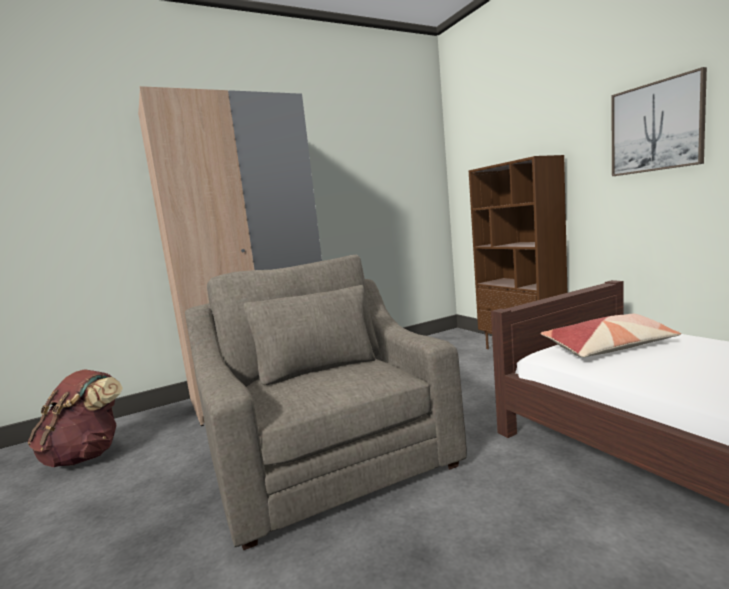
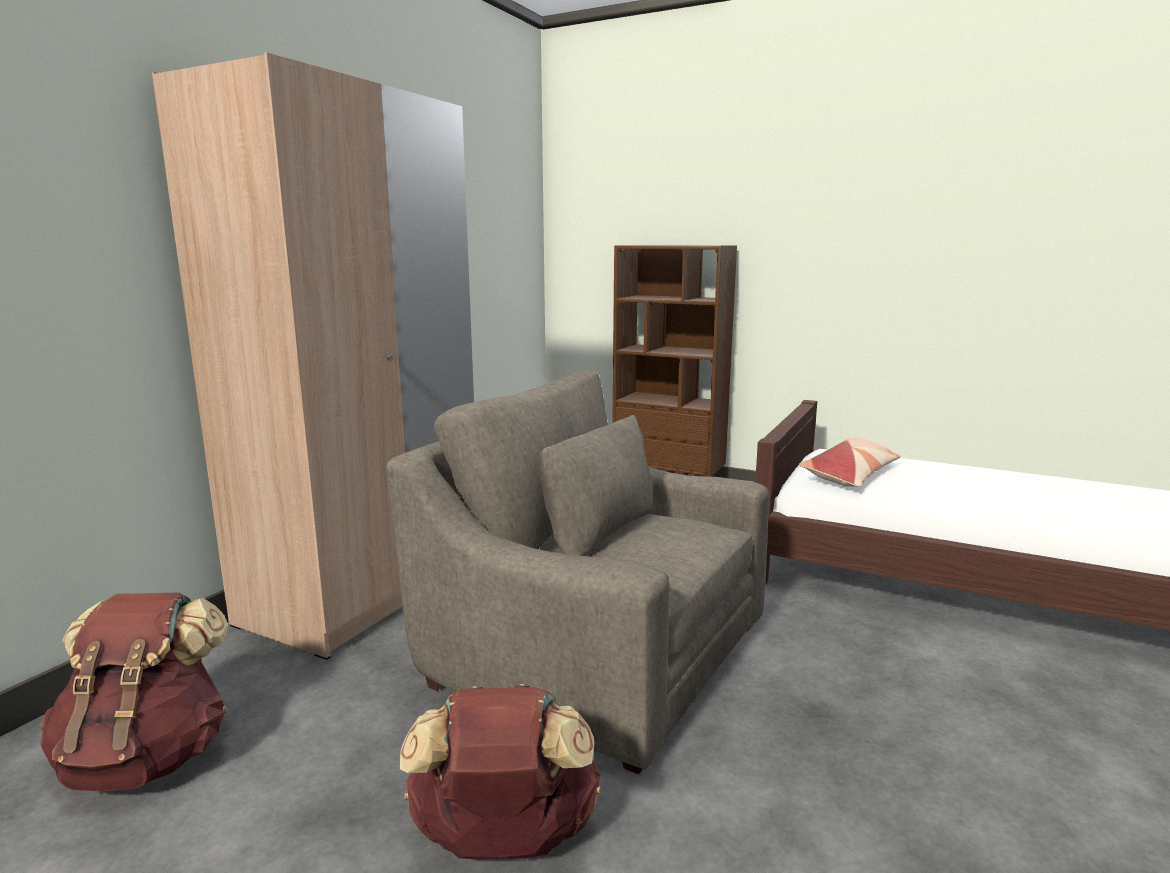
camera: 35 degrees left, 5 degrees up
(130, 560) = (504, 841): none -> brown backpack
(656, 127) = (846, 235): picture -> none

